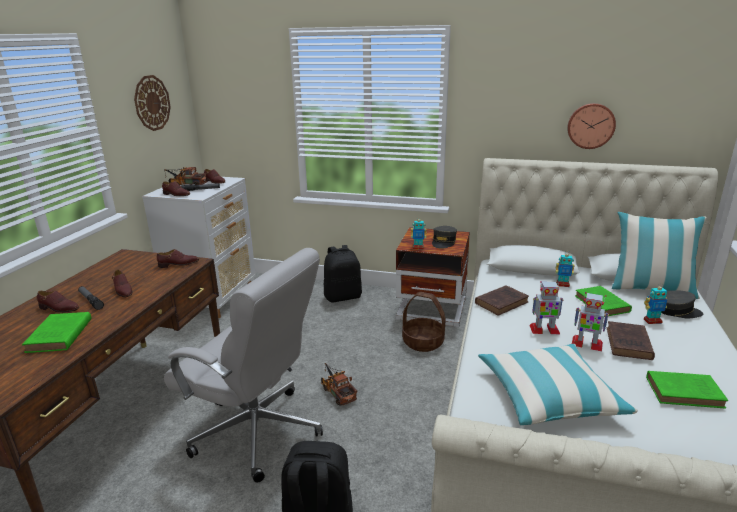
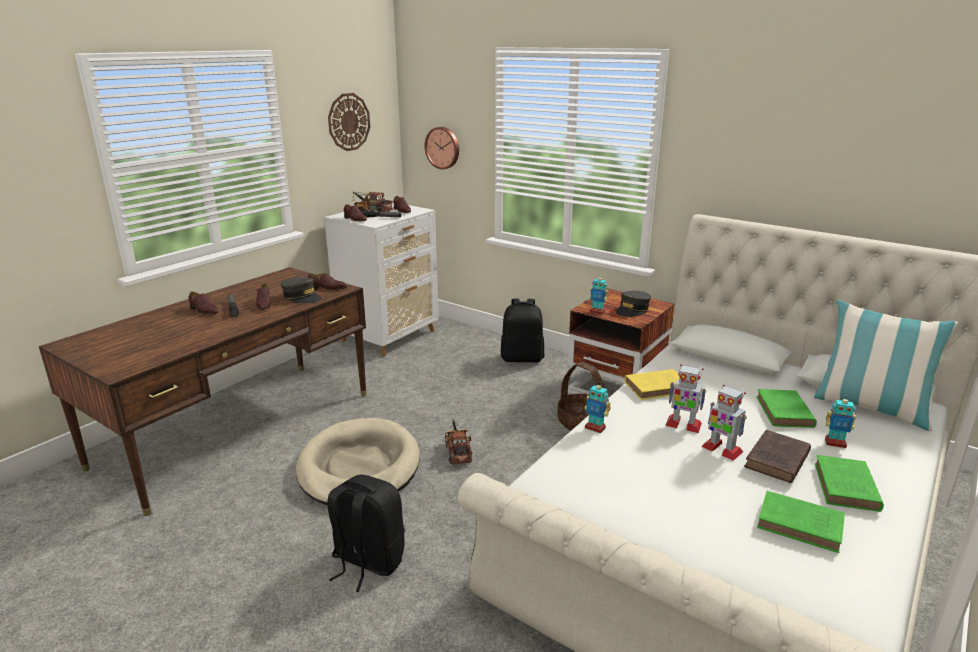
camera: 20 degrees right, 0 degrees up
(59, 336) = (189, 333): green book -> green book (846, 488)
(256, 430) = (359, 467): grey office chair -> beige dog bed
(502, 302) = (658, 387): brown book -> yellow book
(549, 396) = (628, 490): pillow -> none
(562, 284) = (752, 382): toy robot -> toy robot (595, 428)
(590, 126) = (835, 185): wall clock -> wall clock (443, 147)
(677, 311) = (881, 439): grey cap -> grey cap (302, 297)

